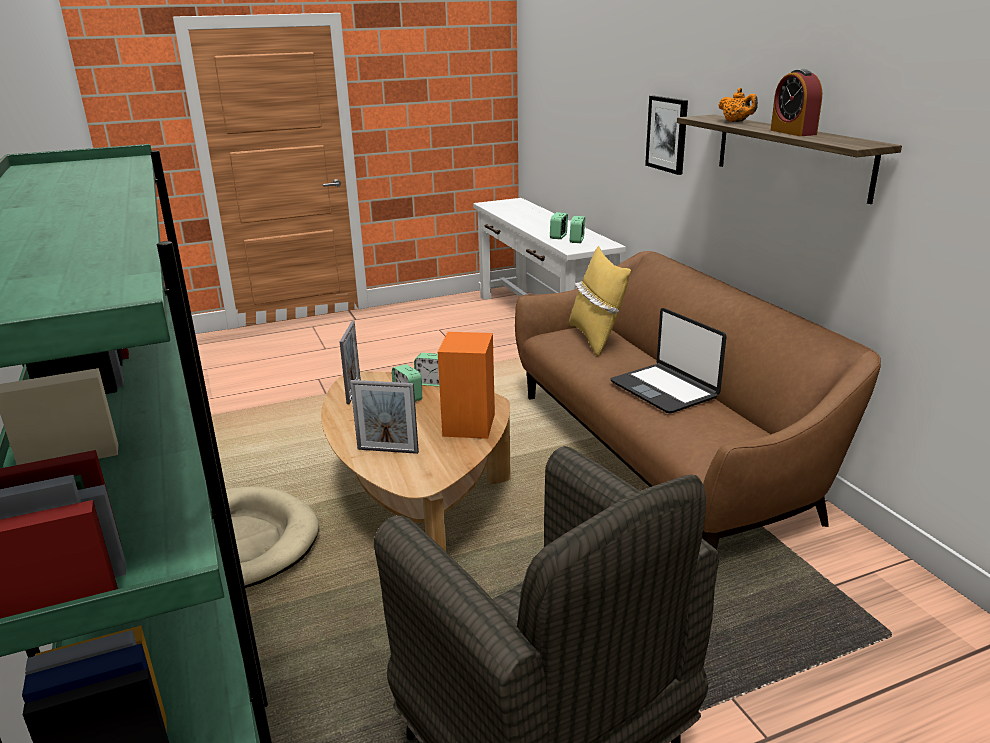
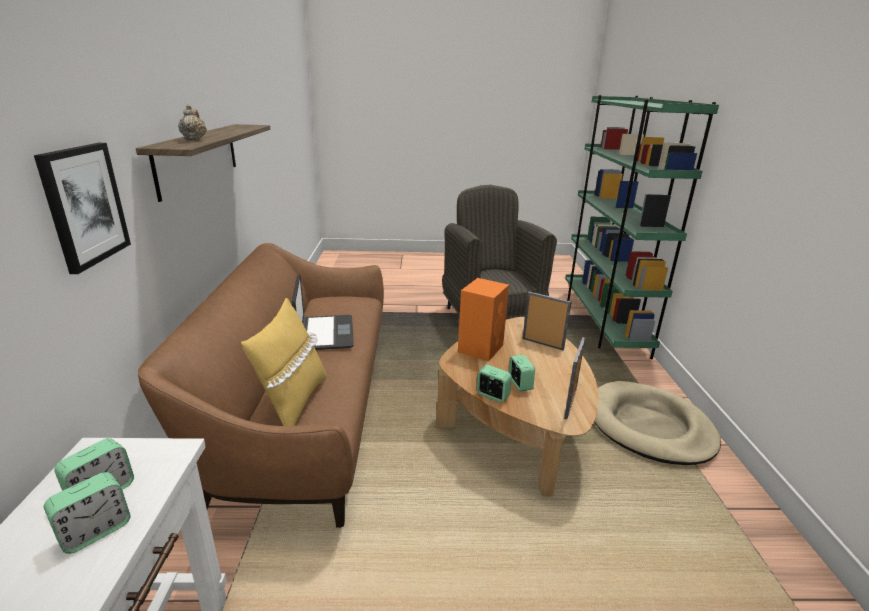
camera: 160 degrees left, 0 degrees up
(736, 122) = (194, 139): orange teapot -> beige teapot
(793, 132) = (227, 131): alarm clock -> none

